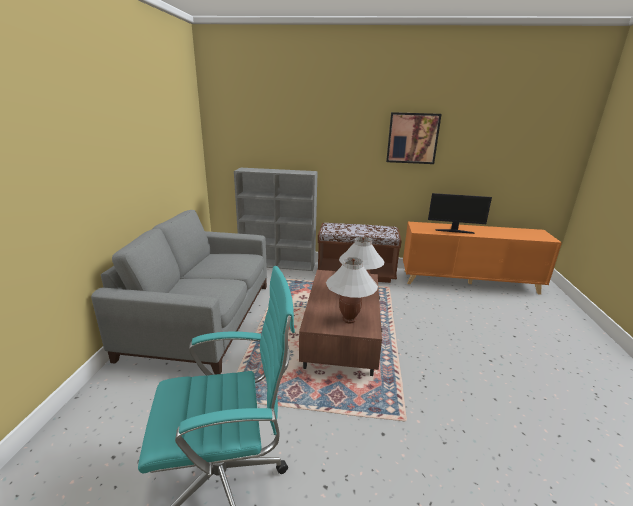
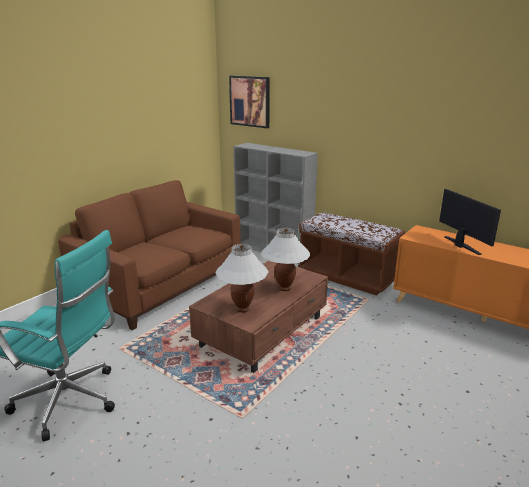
camera: 30 degrees right, 0 degrees up
(203, 318) = (161, 283): grey sofa -> brown sofa
(412, 138) = (424, 121): picture -> picture (250, 101)
(454, 231) = (460, 245): monitor -> monitor turned 150 degrees counterclockwise

